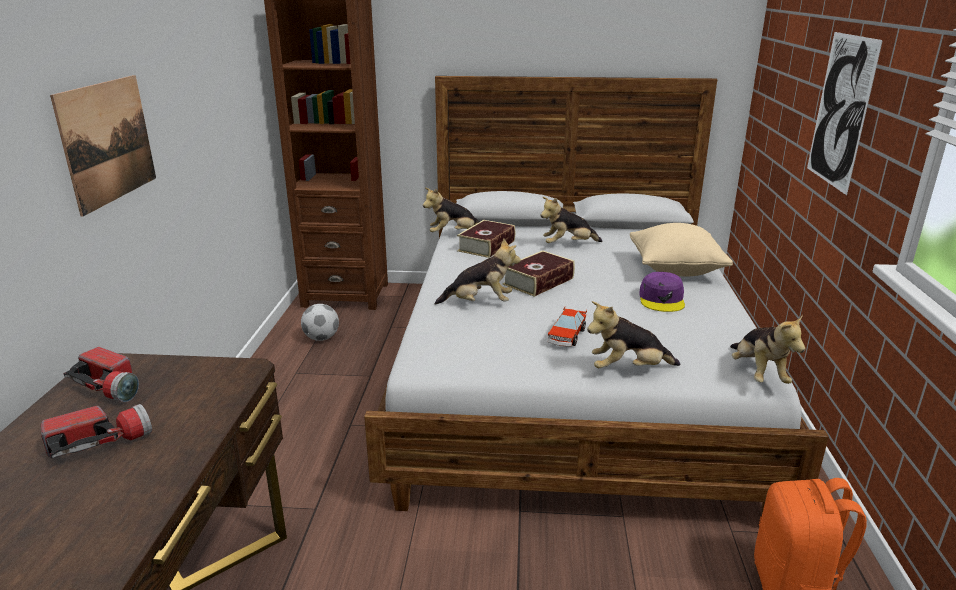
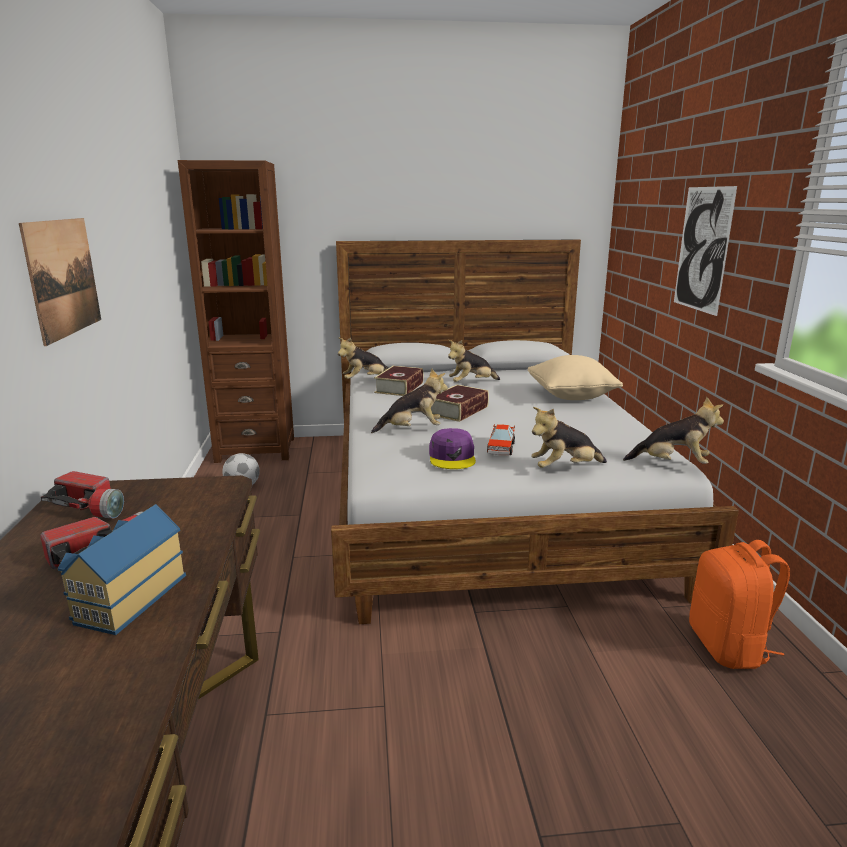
camera: 10 degrees left, 5 degrees down
(102, 500) = (126, 598): none -> toy house
(662, 299) = (569, 417): purple cap -> purple cap (452, 457)
(758, 374) = (672, 464): plush toy -> plush toy turned 60 degrees counterclockwise

